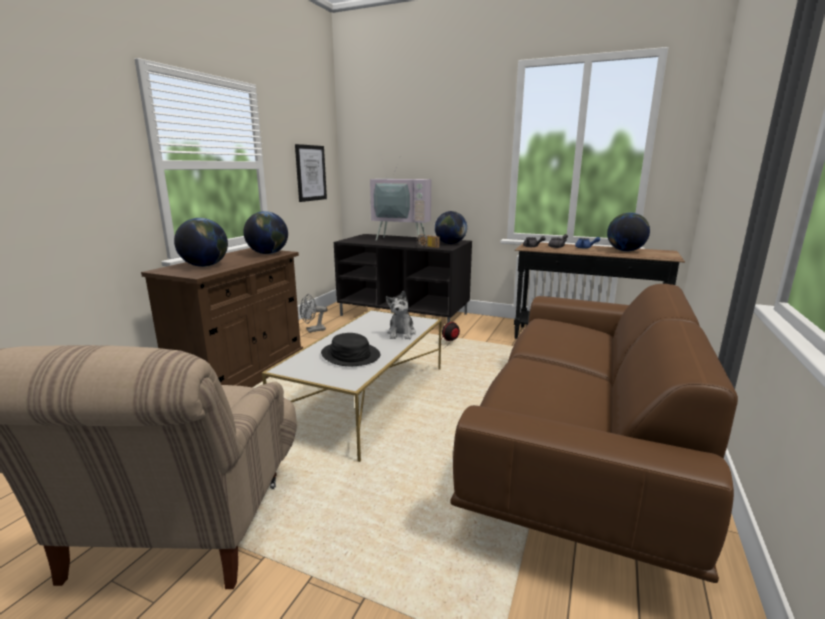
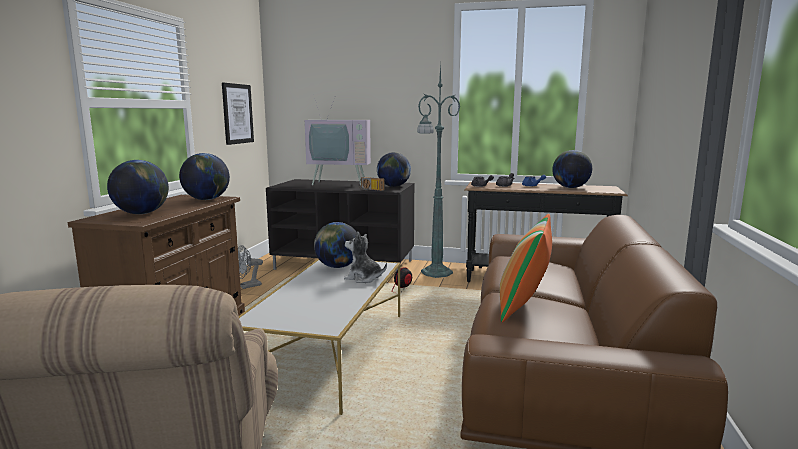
camera: 10 degrees left, 5 degrees down
(350, 355) = (317, 302): black hat -> none
(382, 320) = (337, 267): none -> globe
(401, 333) = (364, 278): plush toy -> plush toy turned 120 degrees clockwise
(486, 327) = (435, 273): none -> green floor lamp
(540, 376) = (523, 306): none -> pillow

